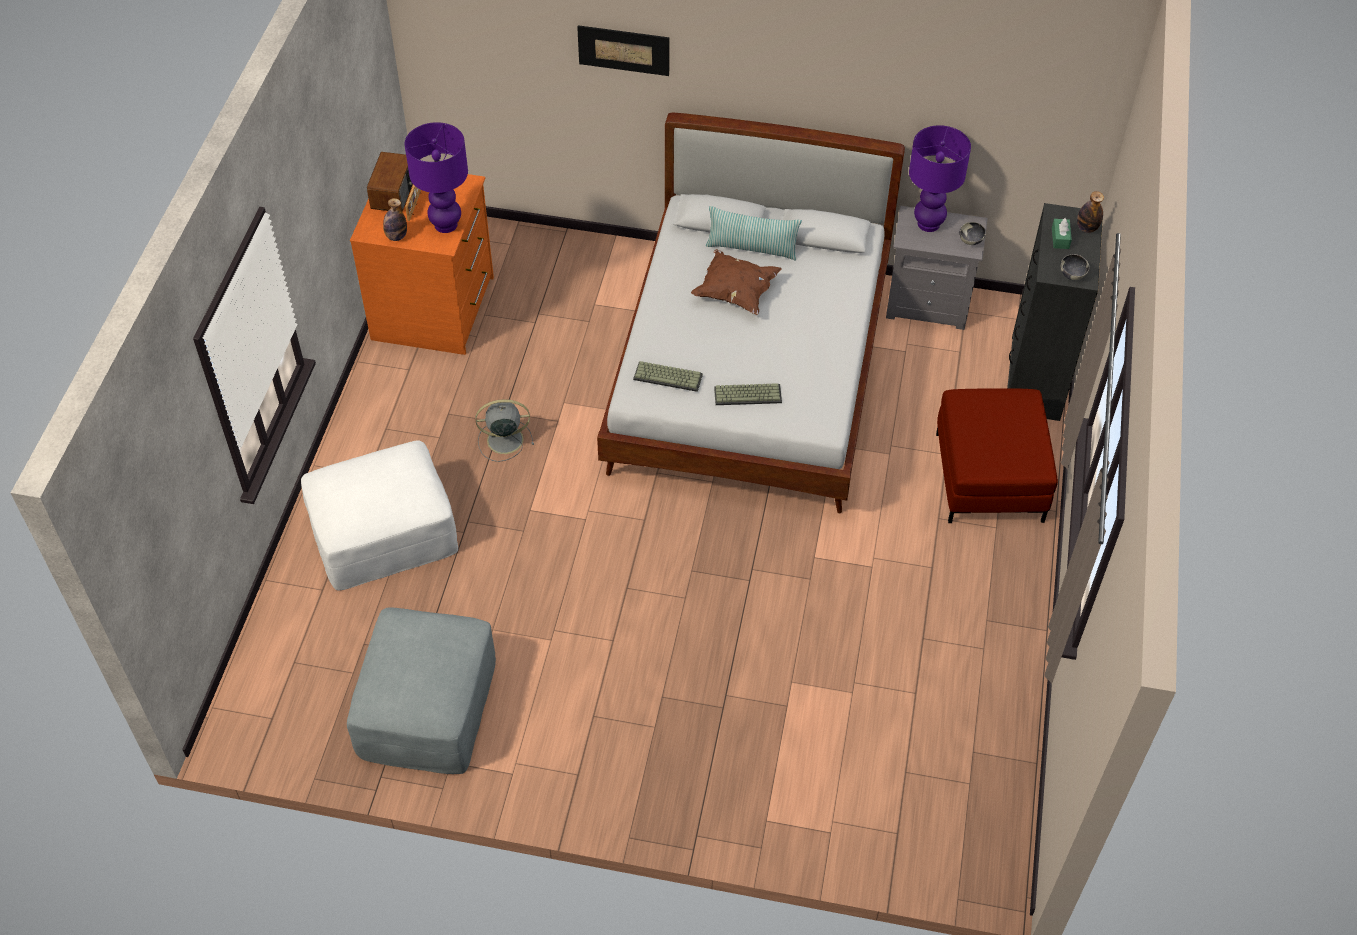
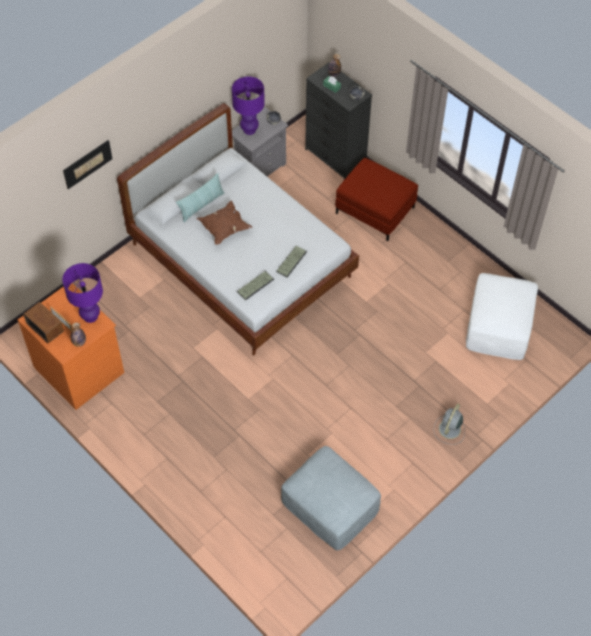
camera: 55 degrees left, 5 degrees up
(384, 532) = (211, 470): white ottoman -> white ottoman (499, 325)
(503, 440) = (195, 386): grey fan -> grey fan (449, 430)

